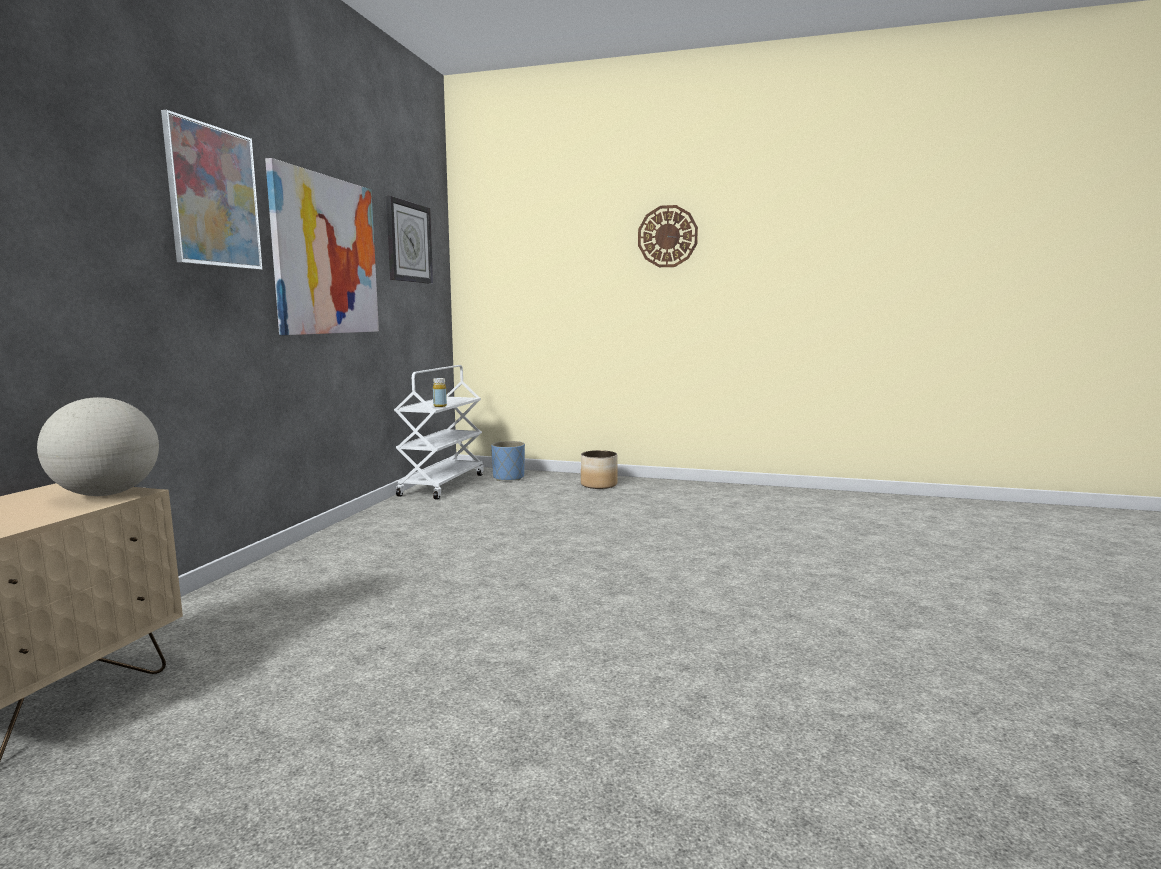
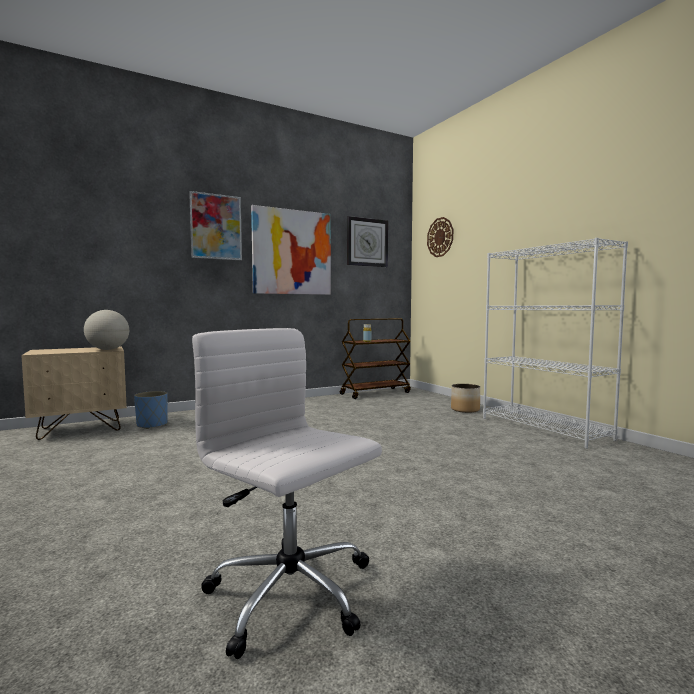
camera: 45 degrees right, 5 degrees down
(442, 484) = (375, 393): white cart -> brown cart
(508, 478) = (419, 396): blue planter -> blue planter (152, 425)
(667, 236) = (531, 216): wall clock -> wall clock (440, 237)
(711, 489) = (544, 428): none -> white bookcase
(948, 718) = (292, 595): none -> white office chair

